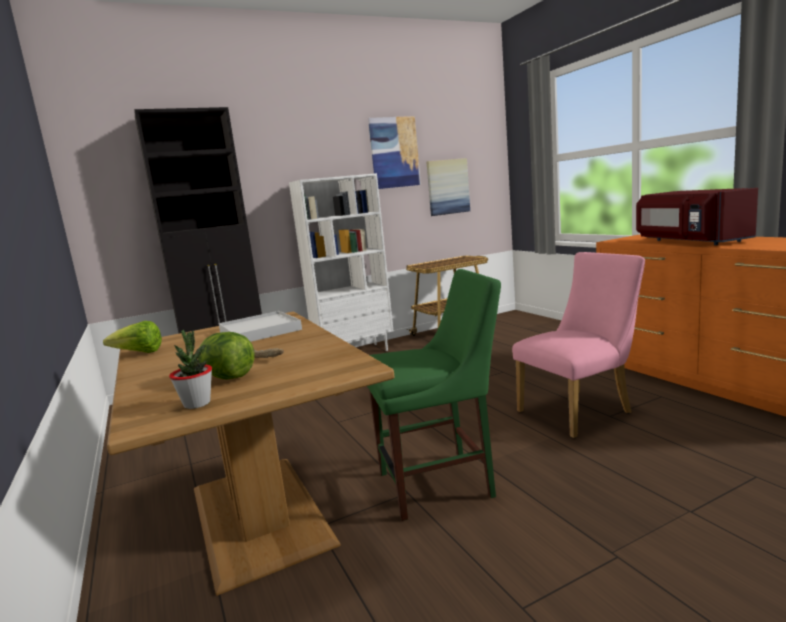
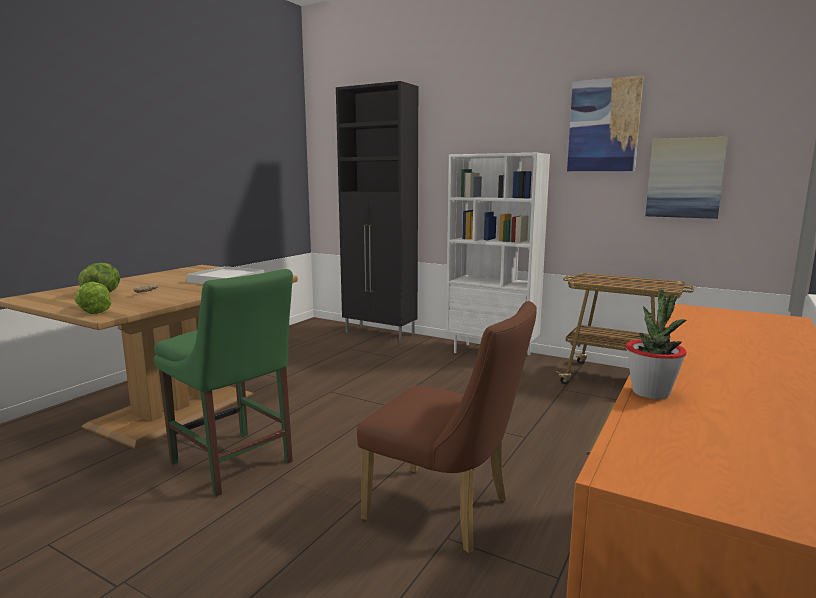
camera: 55 degrees right, 0 degrees up
(139, 353) = (174, 271): lettuce -> lettuce (94, 311)
(197, 404) = (49, 299): potted plant -> potted plant (650, 393)
(580, 410) = (447, 512): pink chair -> brown chair
(689, 241) = (706, 345): red microwave -> none

